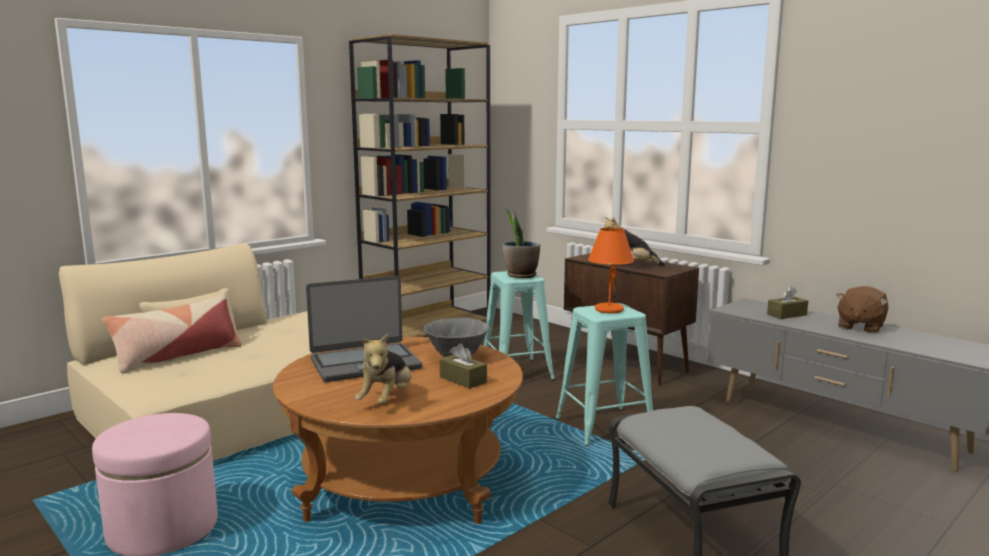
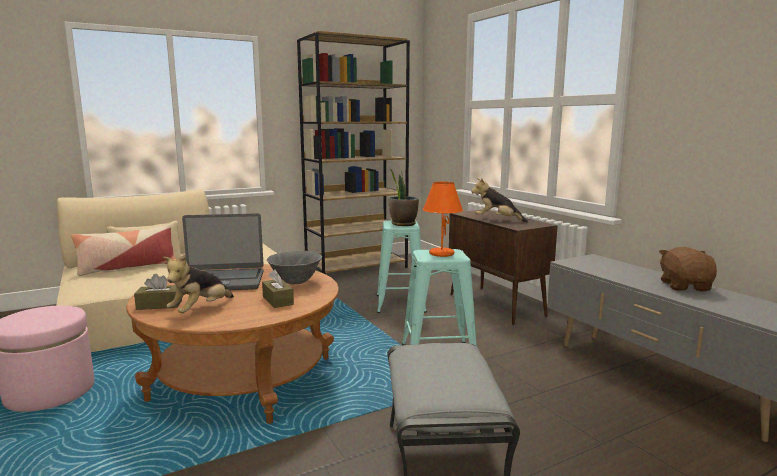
camera: 15 degrees right, 0 degrees up
(786, 315) = (619, 270): brown tissue box -> brown tissue box (159, 305)
(860, 327) = (685, 286): brown plush toy -> brown plush toy turned 135 degrees clockwise

